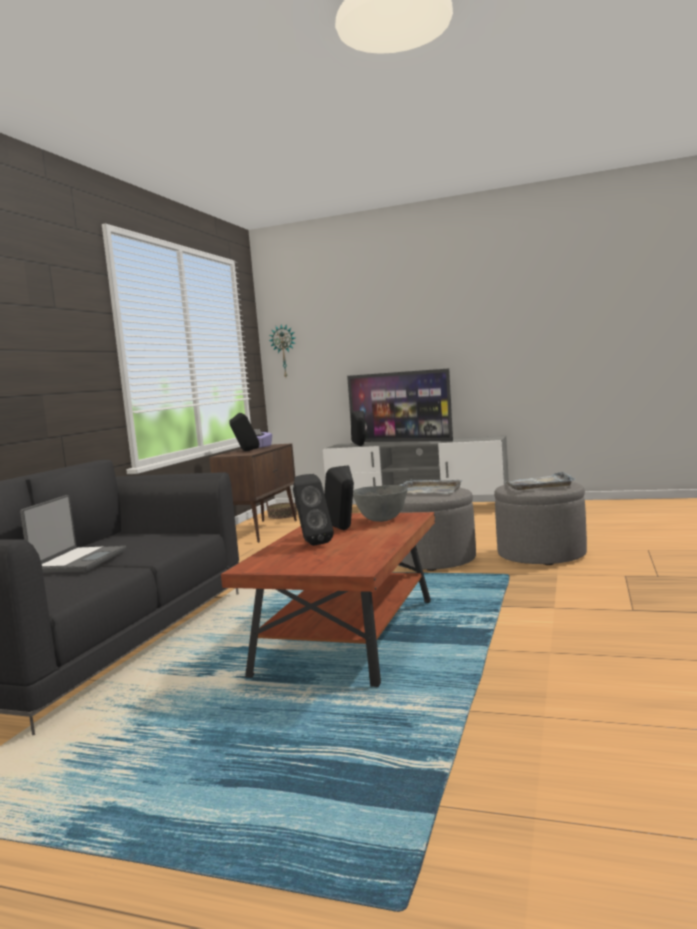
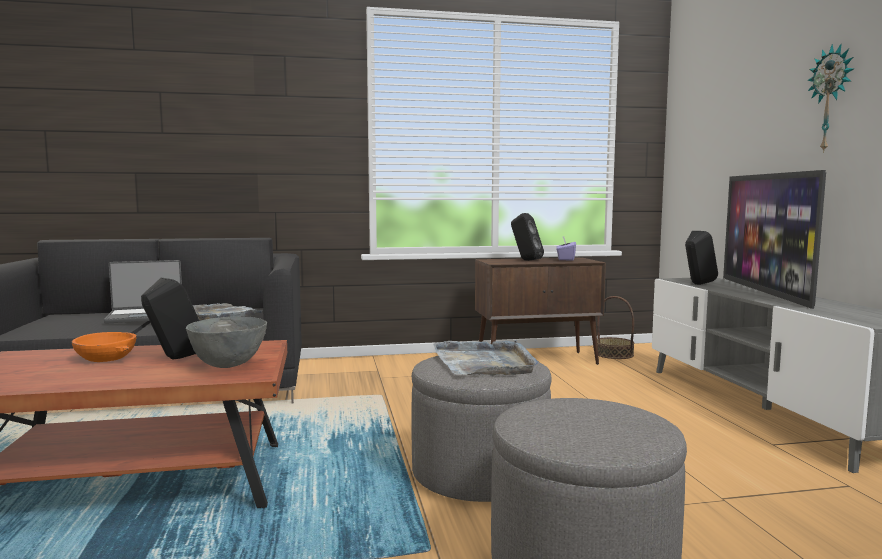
camera: 60 degrees right, 0 degrees up
(284, 351) = (683, 139): wall clock -> wall clock (831, 99)
(312, 543) = (107, 358): black speaker -> orange bowl
(539, 484) = (586, 421): grey tray -> grey tray (224, 314)

